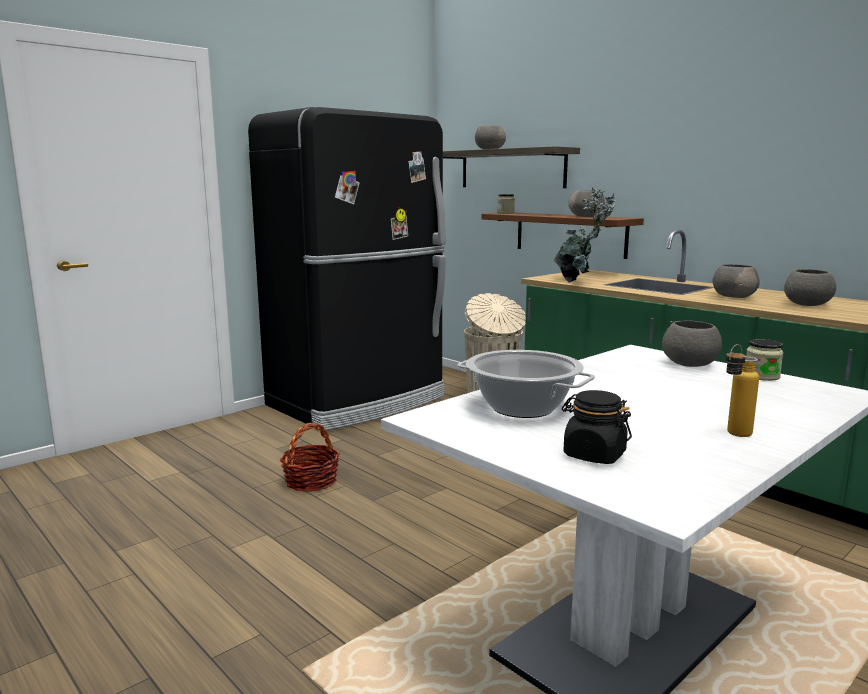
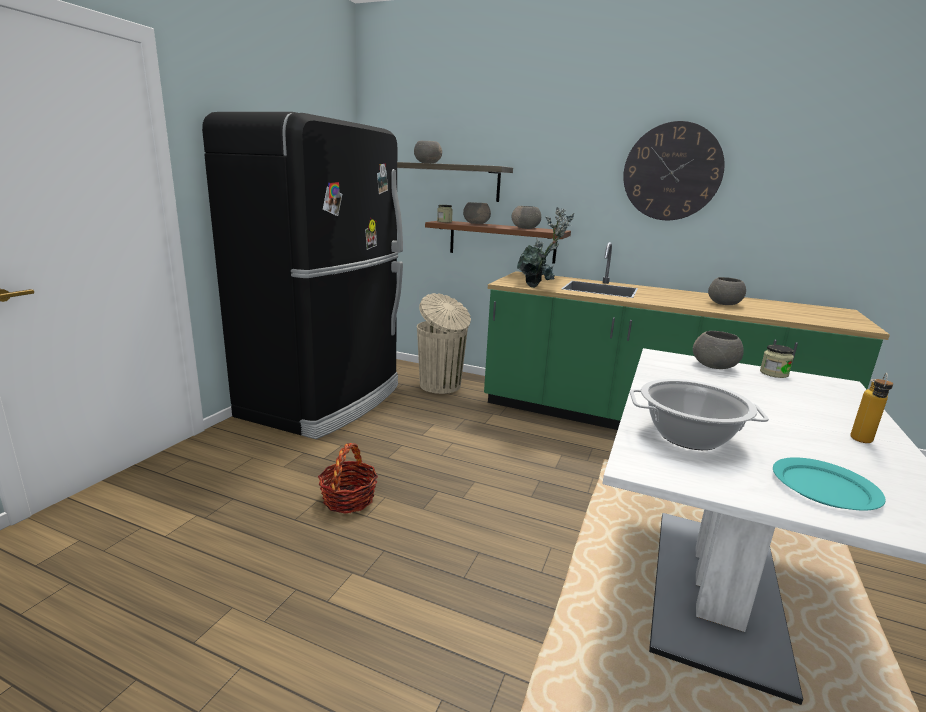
camera: 25 degrees left, 5 degrees up
(594, 455) = (824, 487): black jar -> turquoise plate
(734, 297) = (669, 298): grey bowl -> grey bowl (476, 223)
(760, 138) = (672, 172): none -> wall clock

